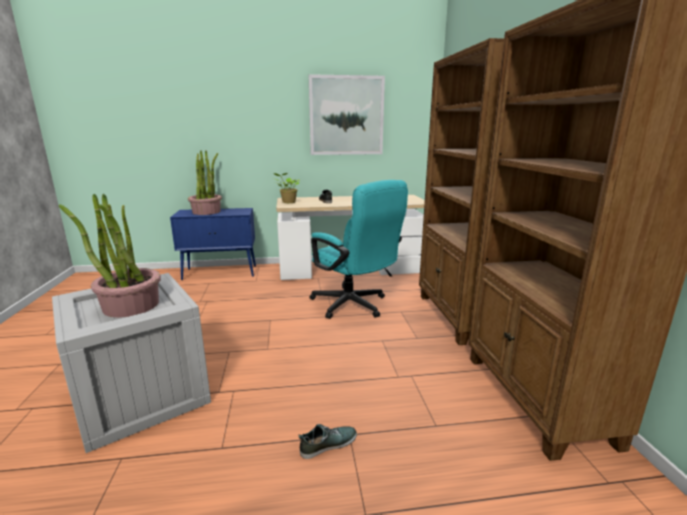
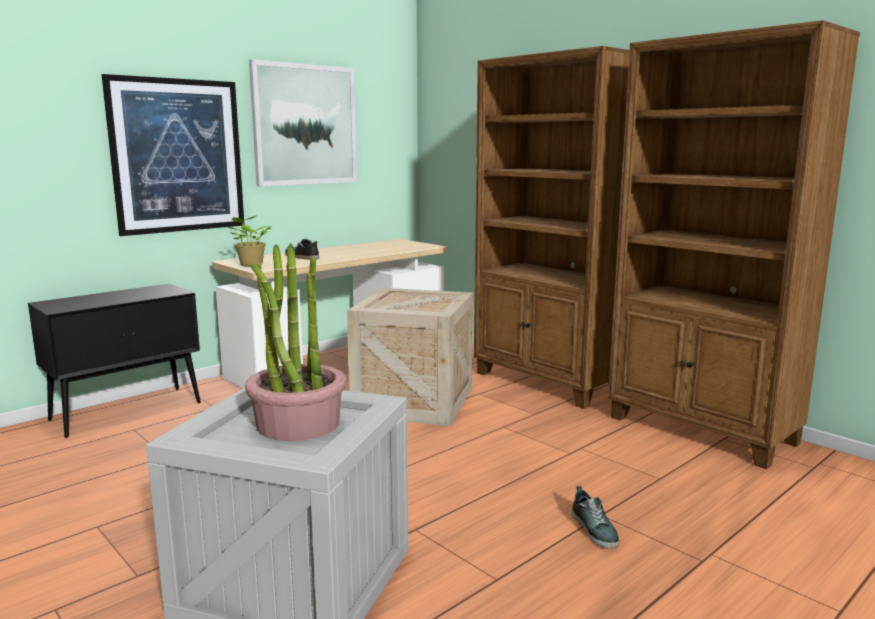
camera: 35 degrees left, 5 degrees down
(206, 212) = (100, 298): potted plant -> none
(221, 272) = (128, 411): blue cabinet -> black cabinet
(261, 135) = (178, 156): none -> picture
(328, 444) = (595, 530): shoe -> shoe turned 135 degrees clockwise
(354, 306) = (415, 402): turquoise office chair -> crate

